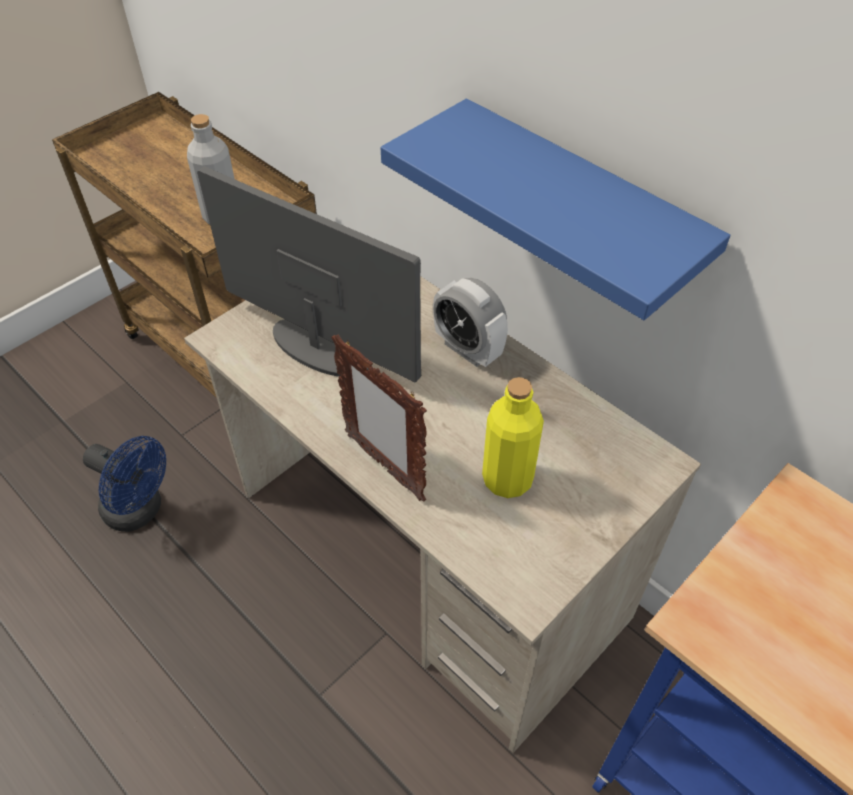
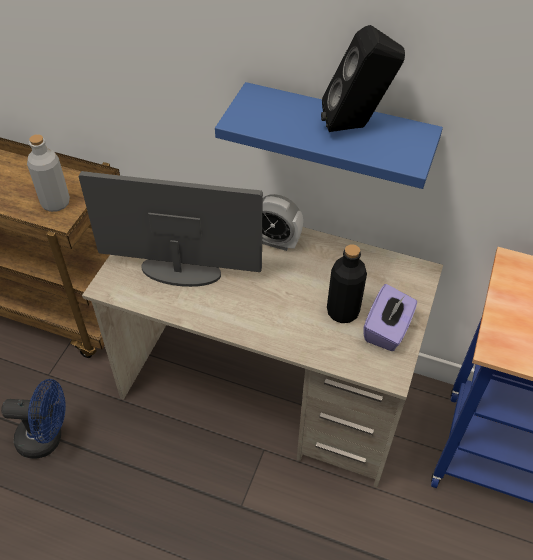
camera: 25 degrees left, 0 degrees up
(384, 466) = (265, 330): picture frame -> none
(507, 479) = (342, 312): yellow bottle -> black bottle
(559, 529) = (387, 330): none -> purple tissue box
(587, 197) = (356, 126): none -> black speaker

